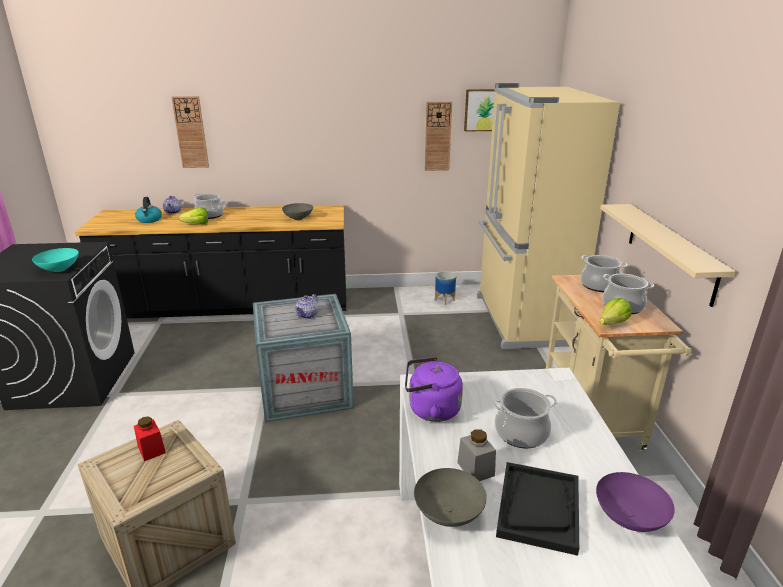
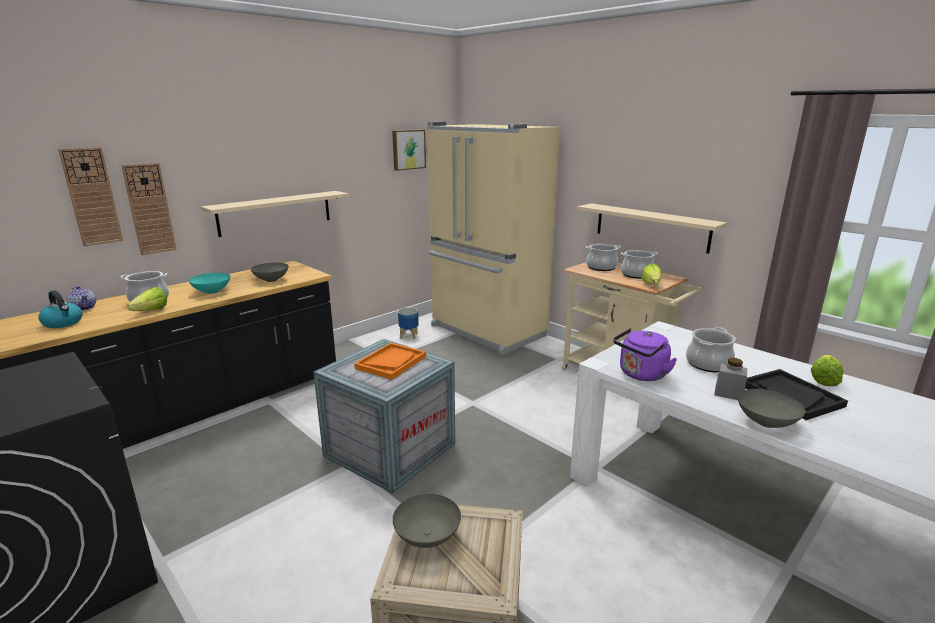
camera: 40 degrees left, 5 degrees down
(59, 269) = (64, 397): turquoise bowl -> turquoise bowl (212, 291)
(151, 449) = (428, 537): red jar -> grey bowl
(307, 315) = (391, 362): teapot -> orange tray
(331, 160) = (275, 213): none -> beige shelf
(438, 136) = (373, 178): wall clock -> wall clock (149, 209)
(628, 517) = (825, 379): purple bowl -> lettuce

